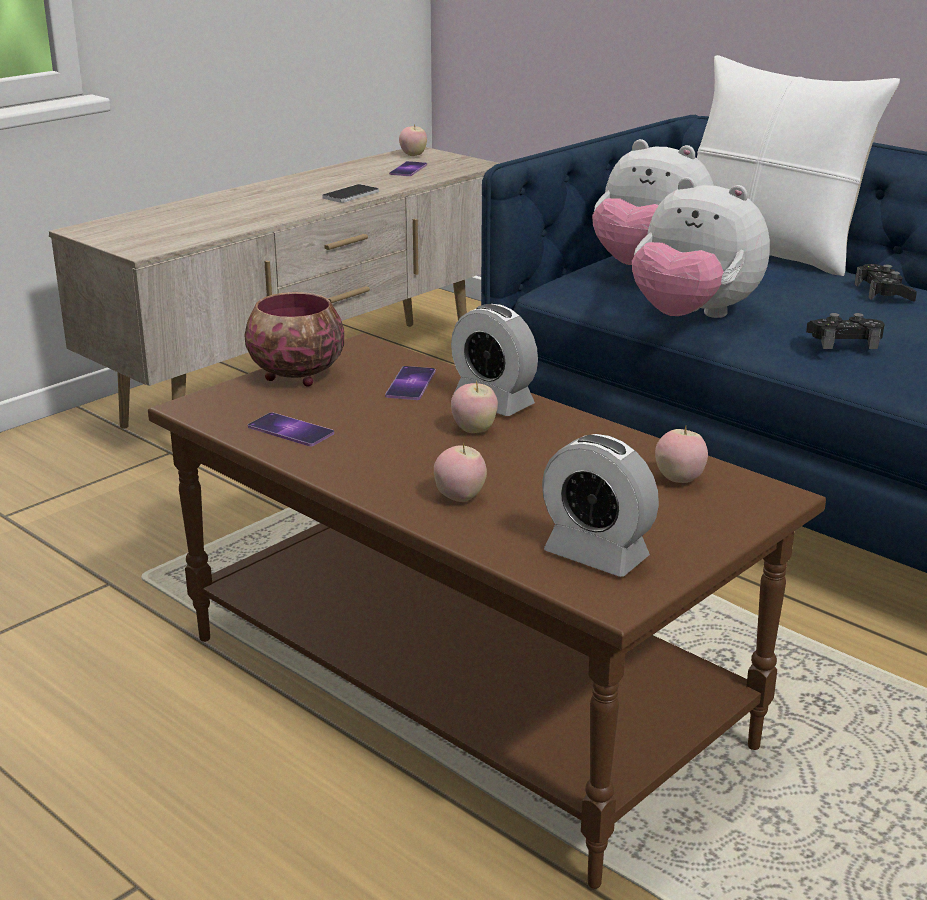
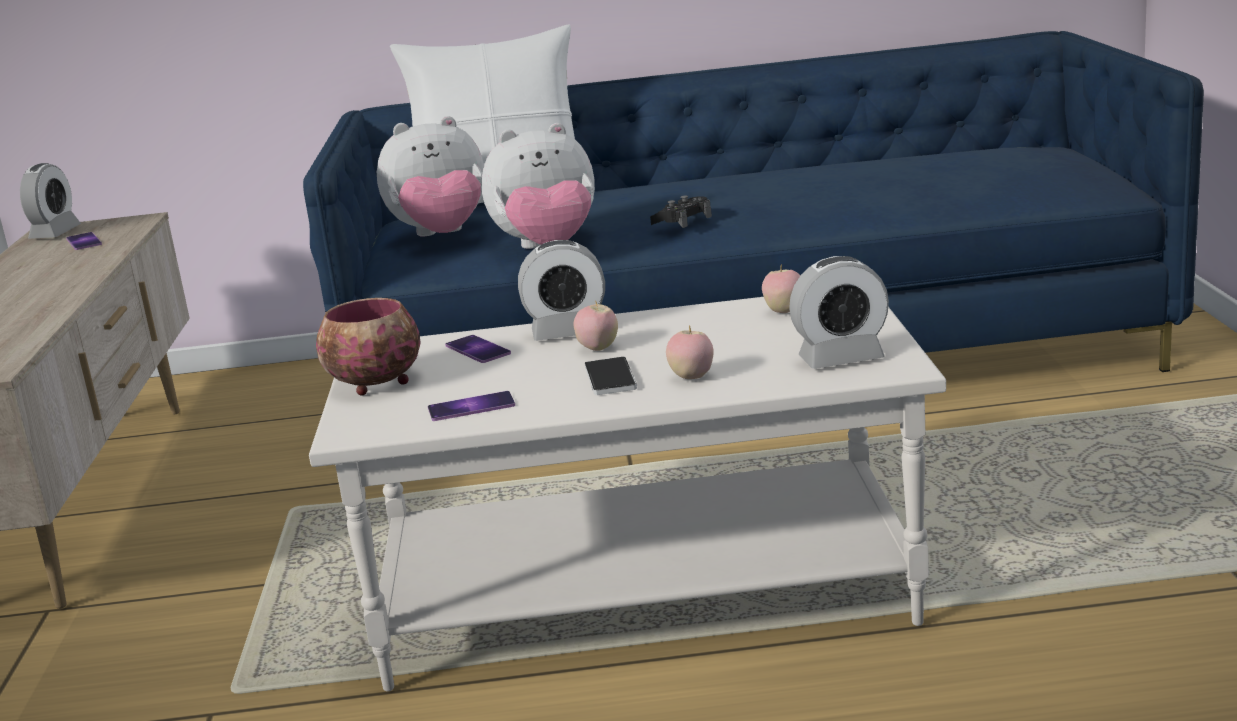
camera: 45 degrees left, 5 degrees down
(350, 195) = (86, 272): phone -> phone (610, 378)
(413, 155) = (55, 233): apple -> alarm clock
(467, 689) = (645, 591): brown coffee table -> white coffee table
(883, 292) = (641, 190): black game controller -> none

